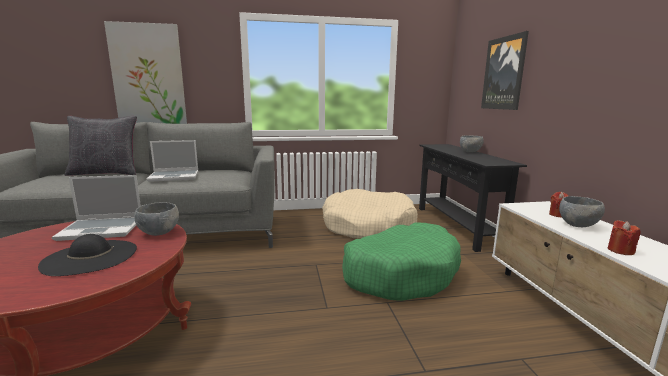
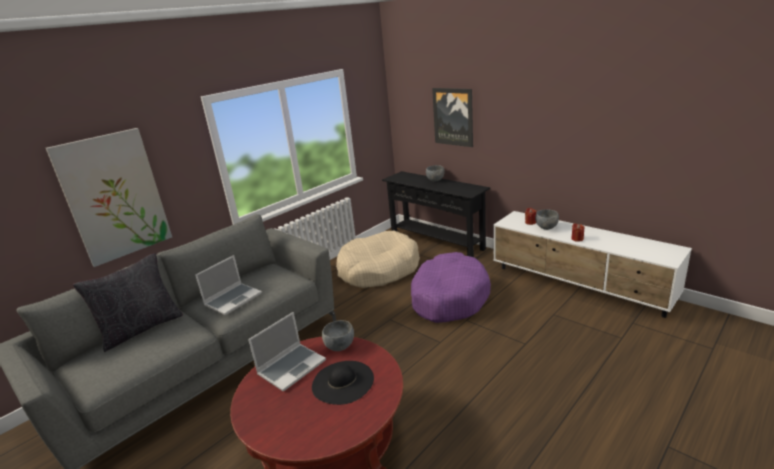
camera: 35 degrees left, 10 degrees up
(400, 273) = (449, 297): green dog bed -> purple dog bed

